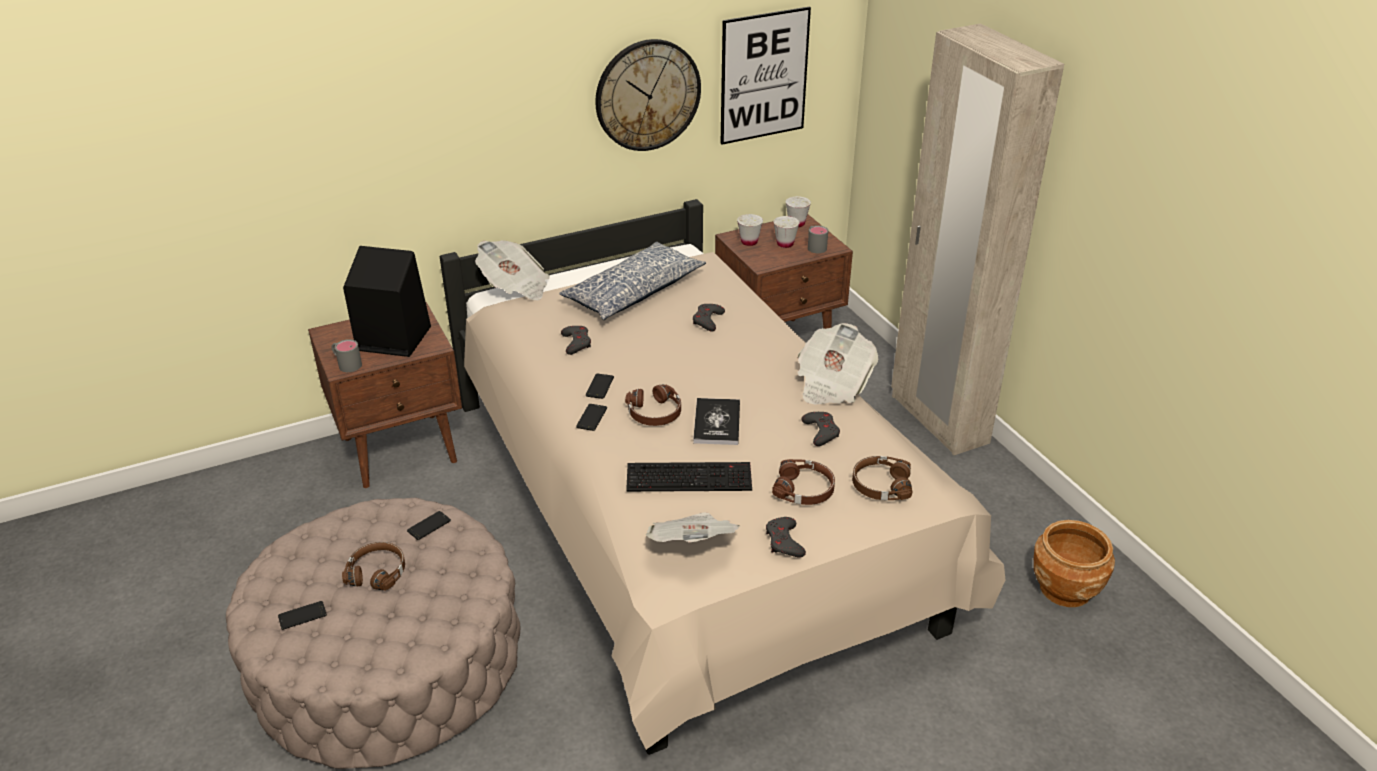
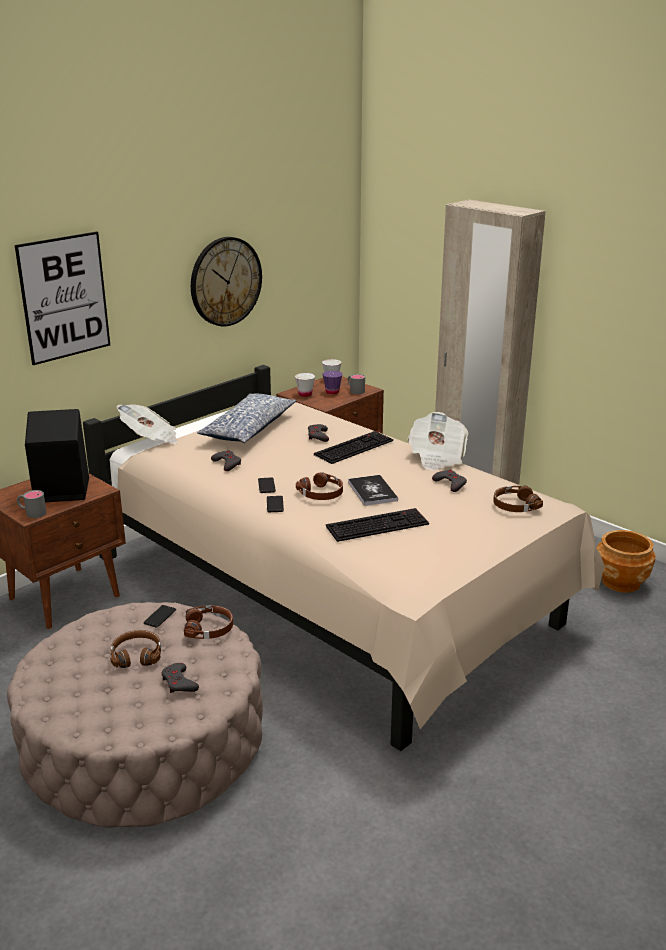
camera: 20 degrees left, 10 degrees down
(302, 616) = (90, 698): phone -> none
(692, 546) = (412, 563): newspaper -> none
(739, 347) = (354, 447): none -> keyboard
(764, 76) = (300, 266): picture -> picture (64, 297)
(784, 541) = (475, 548): grey game controller -> grey game controller (179, 682)
(785, 244) = (332, 392): white cup -> purple cup
(804, 489) = (465, 517): brown headphones -> brown headphones (209, 628)

